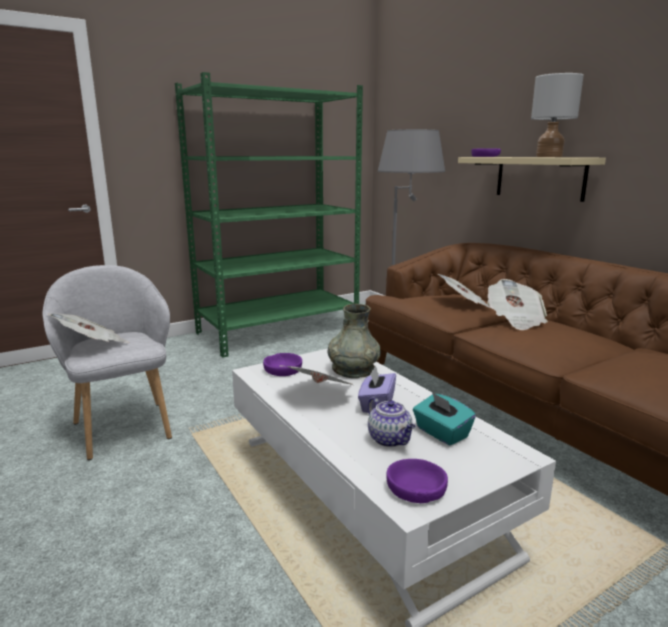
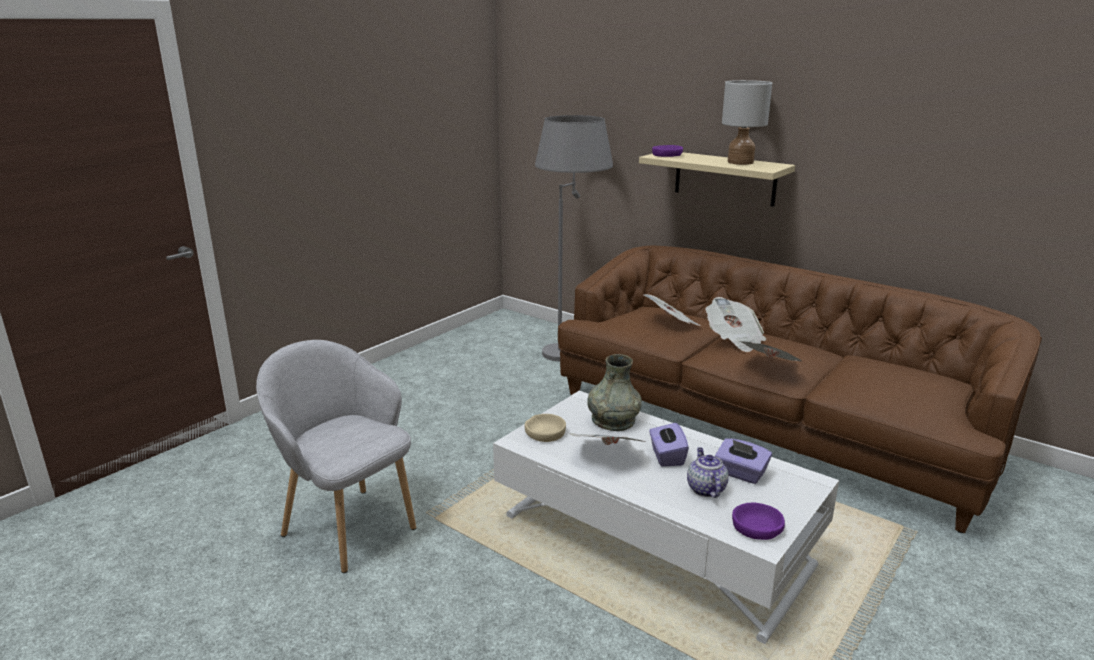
camera: 20 degrees left, 5 degrees up
(93, 345) = (323, 442): newspaper -> newspaper (769, 368)
(278, 331) = (425, 368): green bookcase -> none
(283, 369) = (545, 433): purple bowl -> beige bowl
(390, 440) = (705, 489): teapot -> teapot turned 135 degrees counterclockwise
(441, 433) = (740, 473): turquoise tissue box -> purple tissue box

